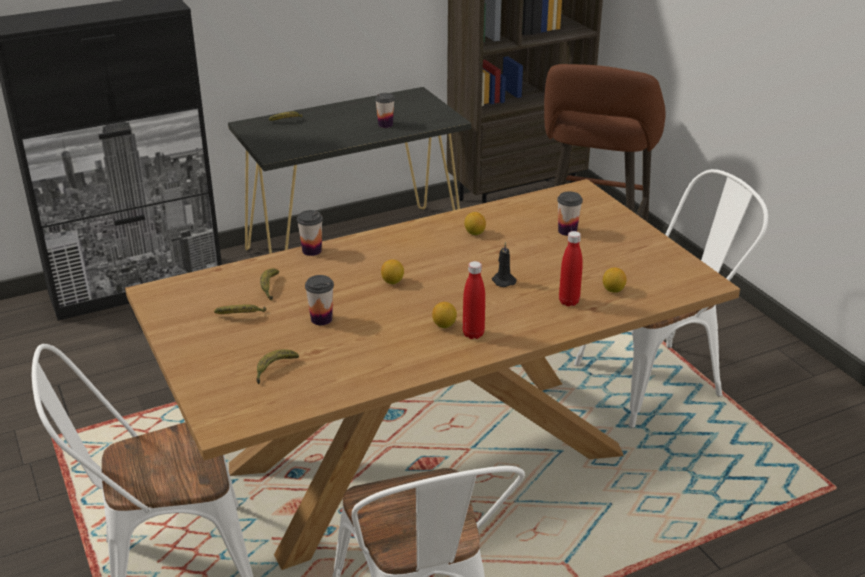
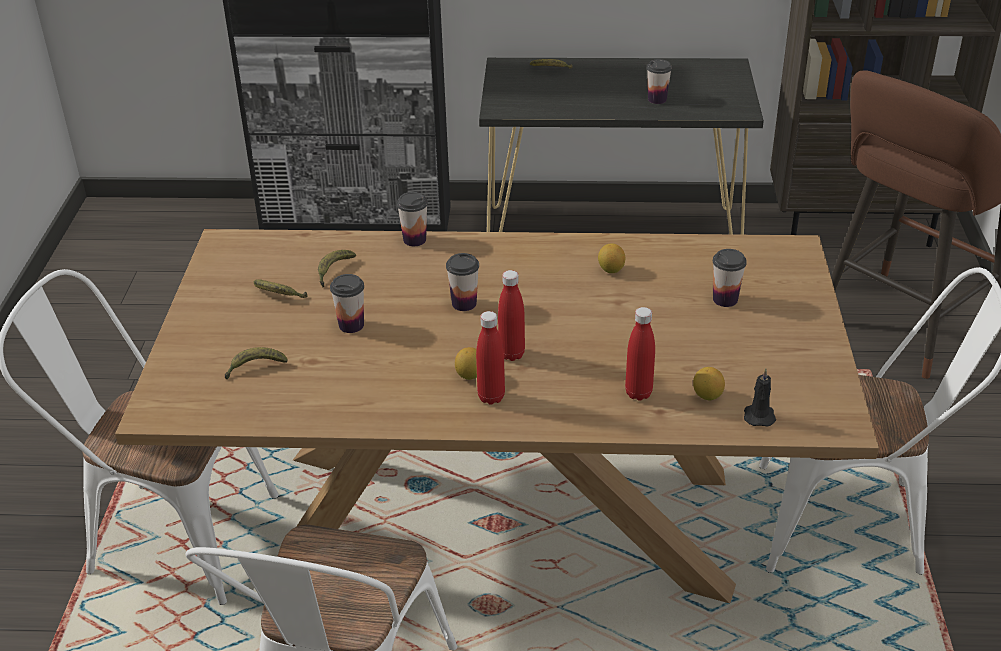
camera: 30 degrees right, 5 degrees up
(392, 281) = (464, 303): lemon -> cup
(460, 303) = (511, 354): none -> red bottle
(503, 281) = (586, 341): black candle -> black candle (758, 415)

